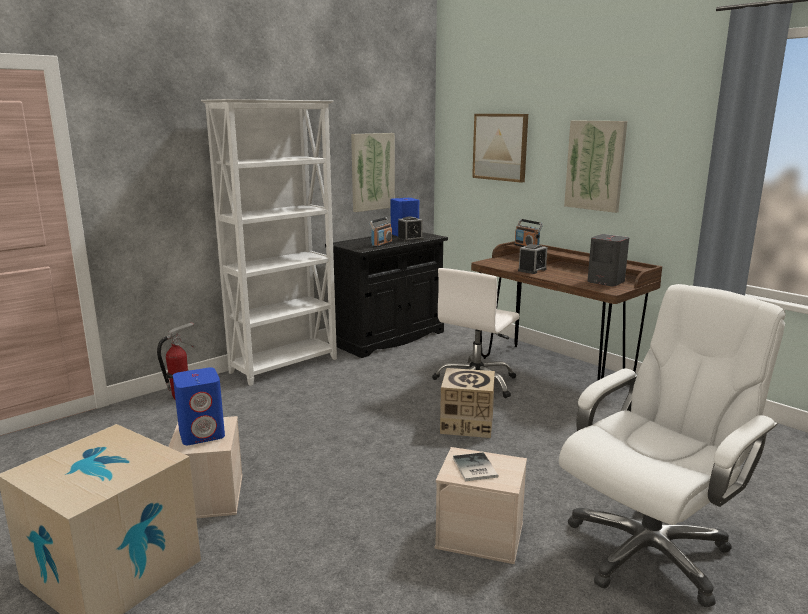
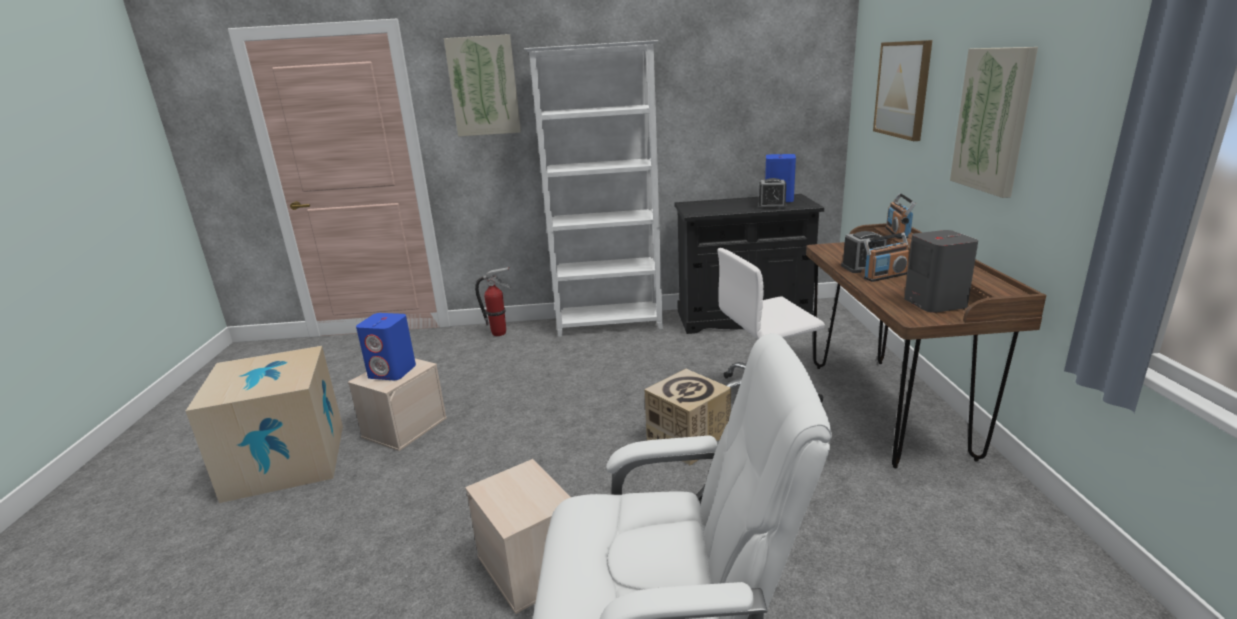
camera: 40 degrees right, 5 degrees up
(372, 171) = (746, 121): picture -> picture (483, 86)
(381, 244) = (726, 209): radio -> radio (884, 276)
(474, 468) = (512, 491): book -> none

